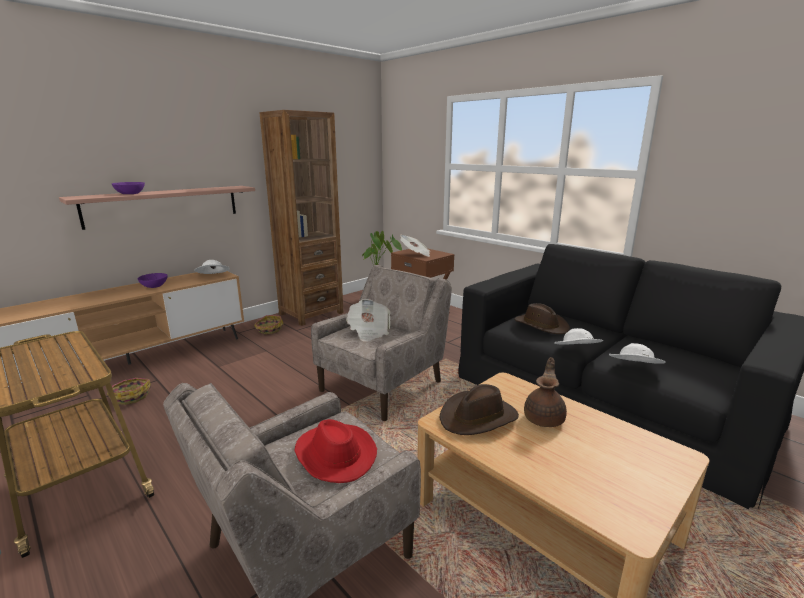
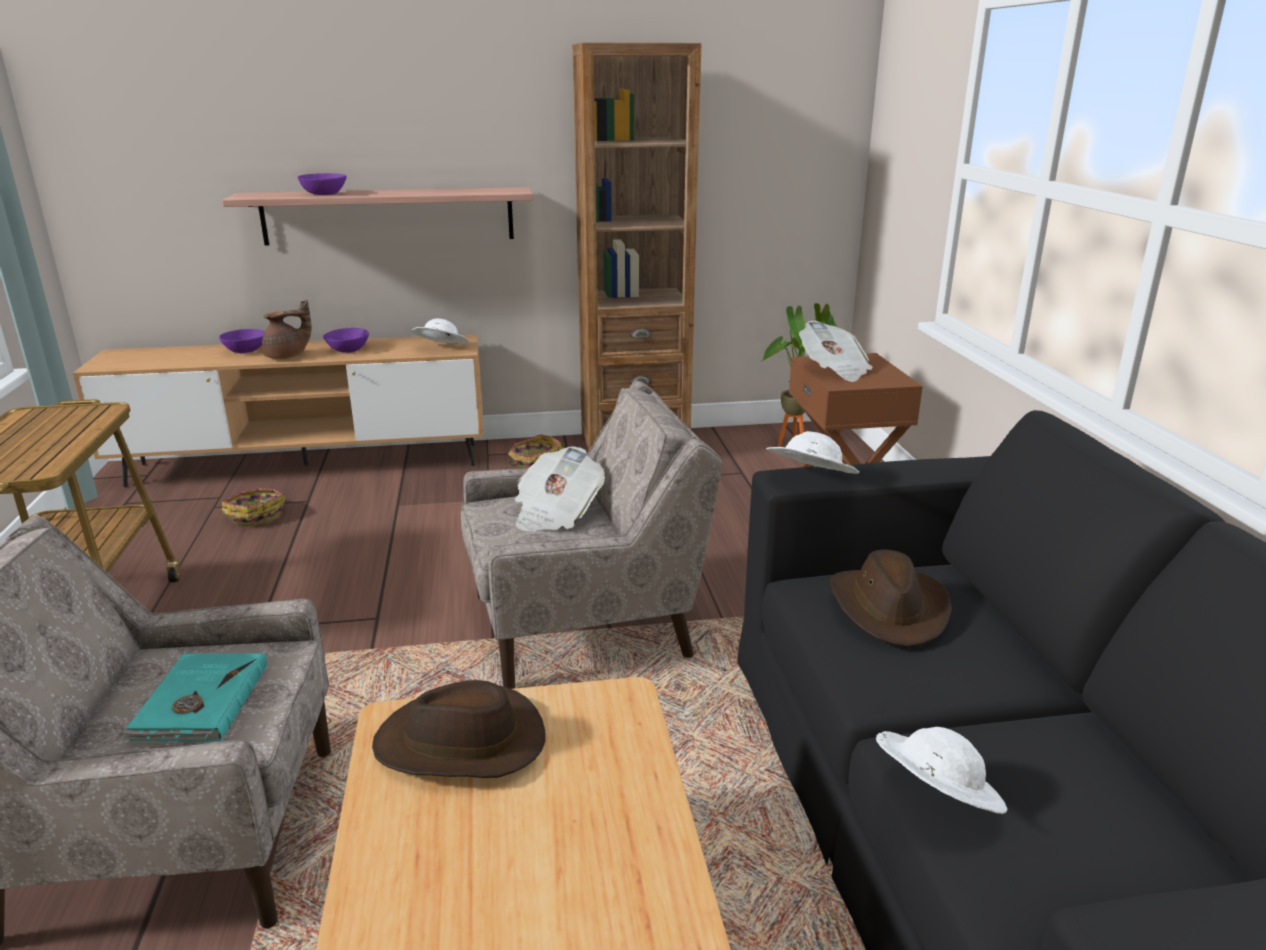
camera: 35 degrees right, 5 degrees up
(79, 298) = (244, 350): none -> purple bowl
(334, 454) = (199, 702): red hat -> turquoise book
(544, 418) = (567, 803): brown teapot -> brown teapot (287, 356)
(576, 352) = (868, 699): white hat -> white hat (809, 481)

